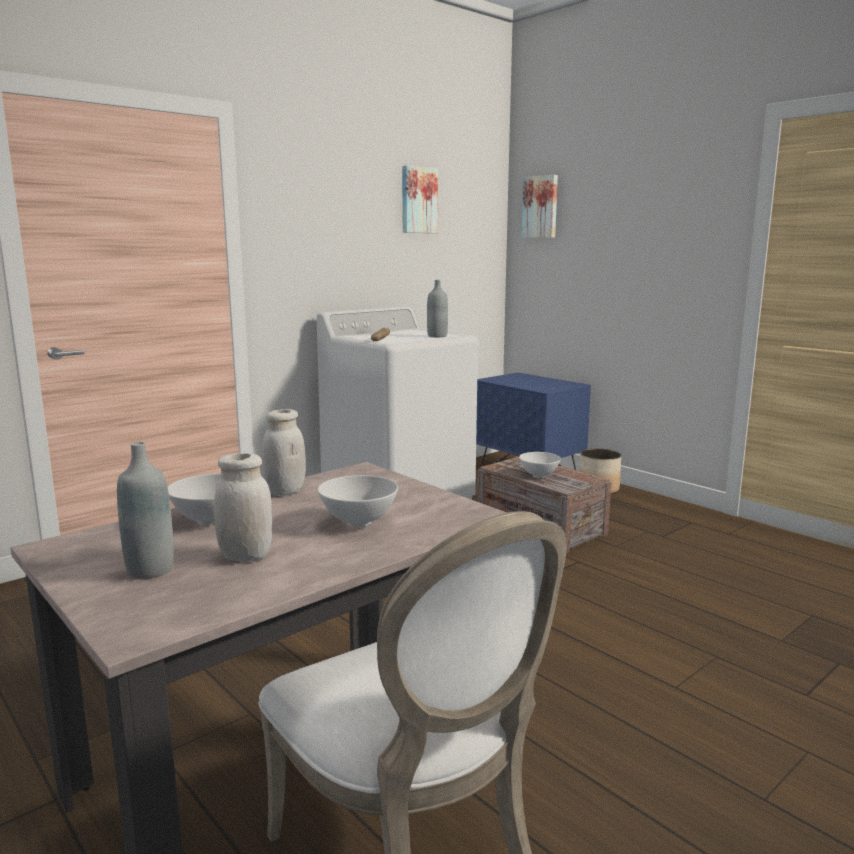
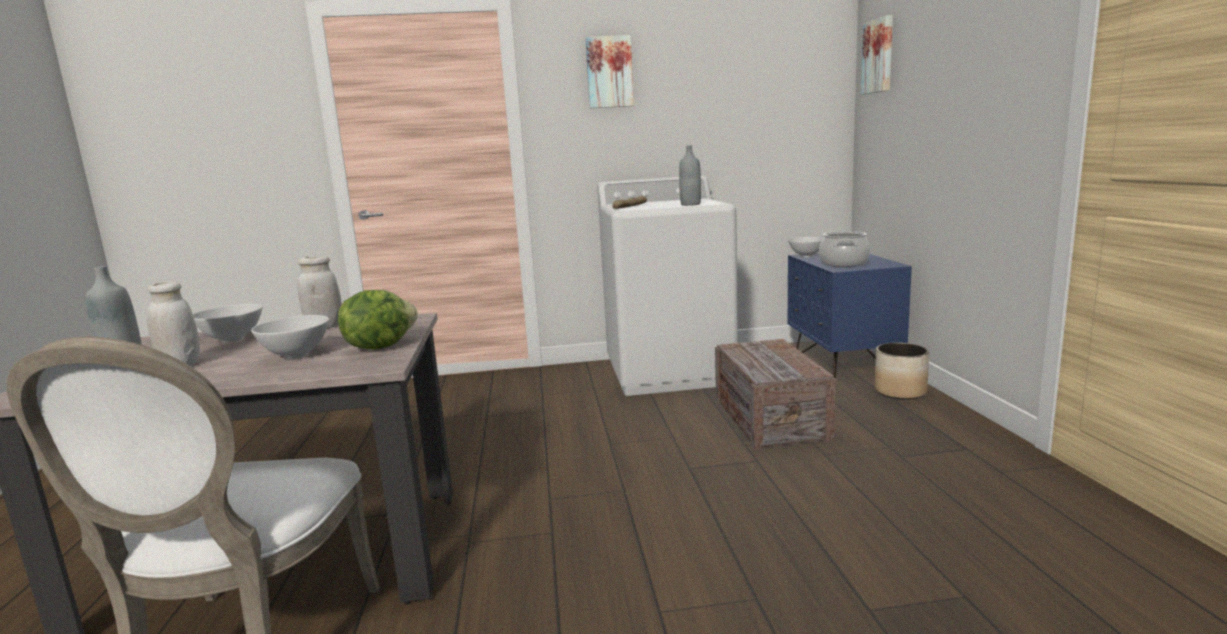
camera: 35 degrees right, 0 degrees up
(418, 200) = (724, 64): picture -> picture (609, 72)
(421, 500) = (379, 346): none -> lettuce
(538, 385) = (844, 263): none -> cooking pot
(539, 476) = (760, 361): white bowl -> white bowl (806, 256)

